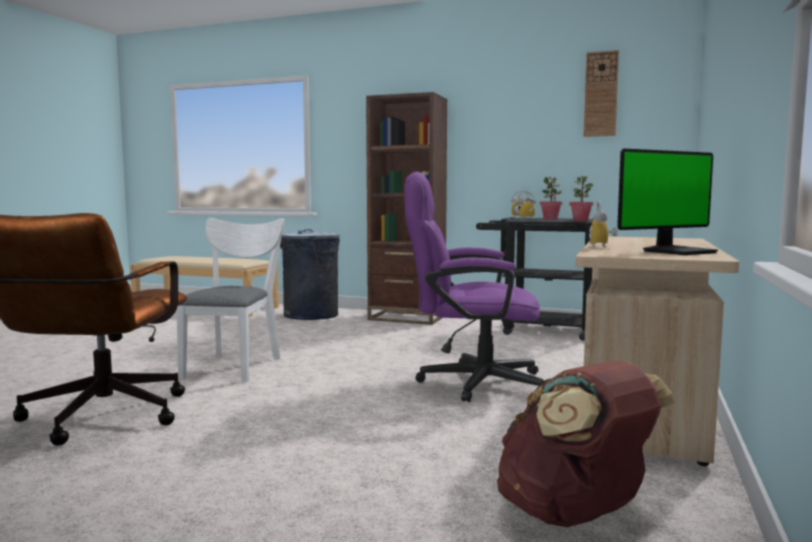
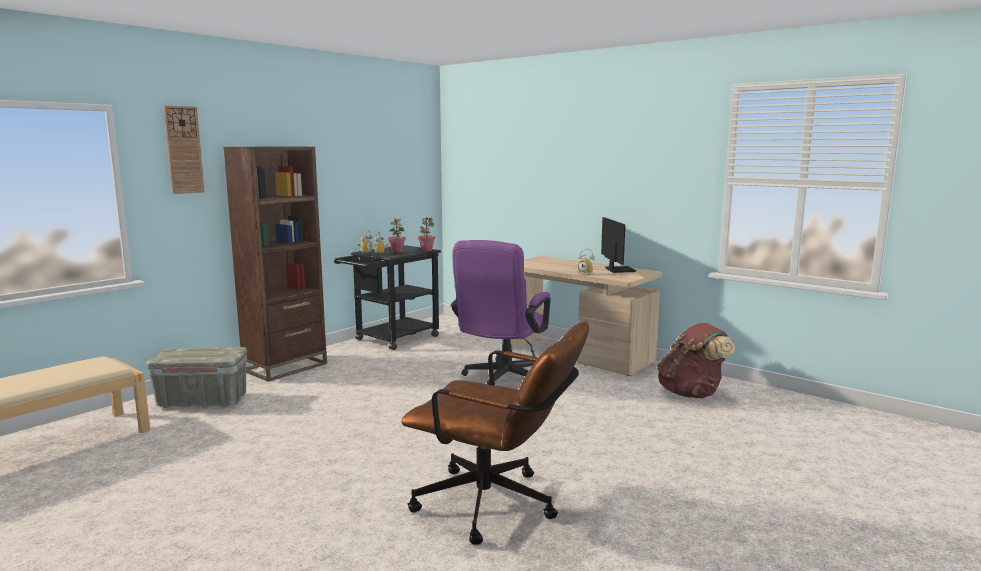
camera: 70 degrees left, 5 degrees up
(235, 365) = (376, 447): white chair -> none
(310, 315) = (202, 401): grey trash can -> grey storage box
(601, 94) = (393, 148): wall clock -> wall clock (184, 150)

